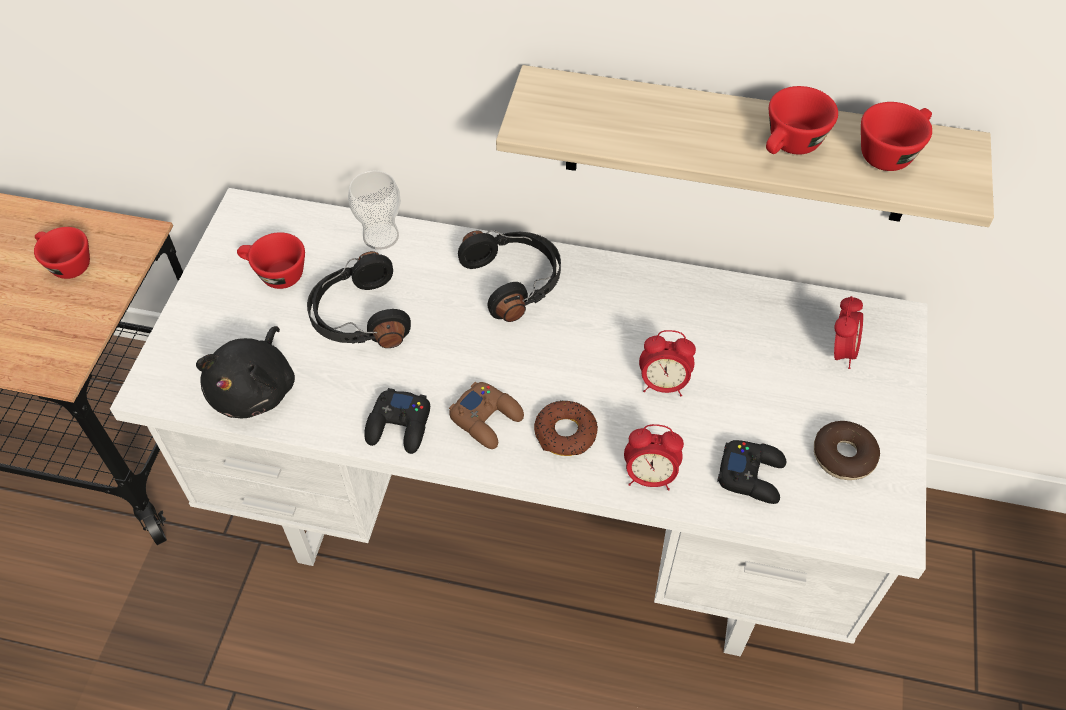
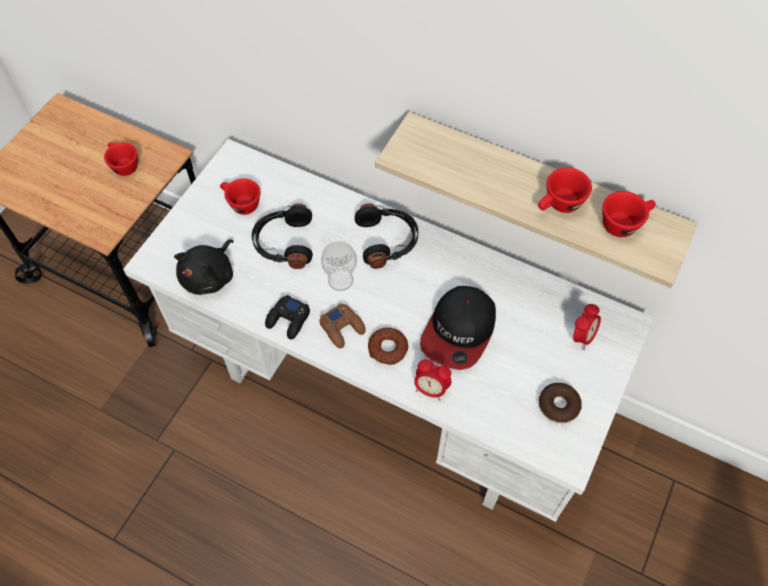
camera: 15 degrees right, 5 degrees up
(381, 236) = (312, 192): cup -> cup (340, 280)
(663, 384) = (459, 331): alarm clock -> cap
(752, 475) = (495, 403): black game controller -> none

